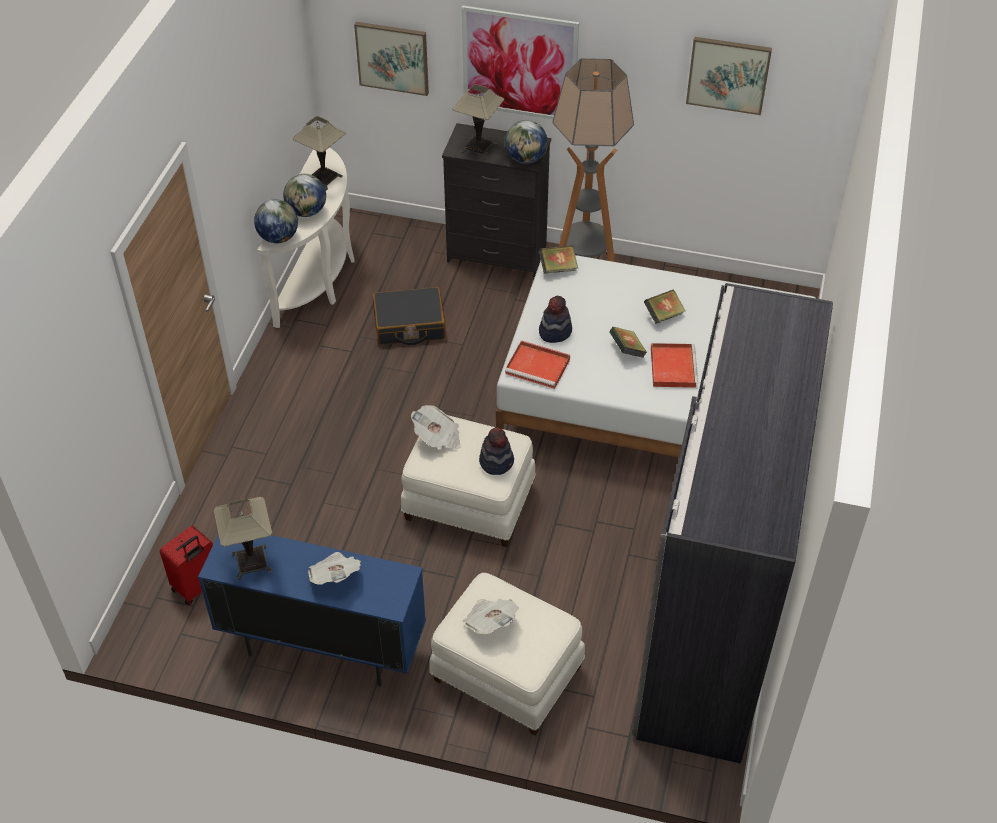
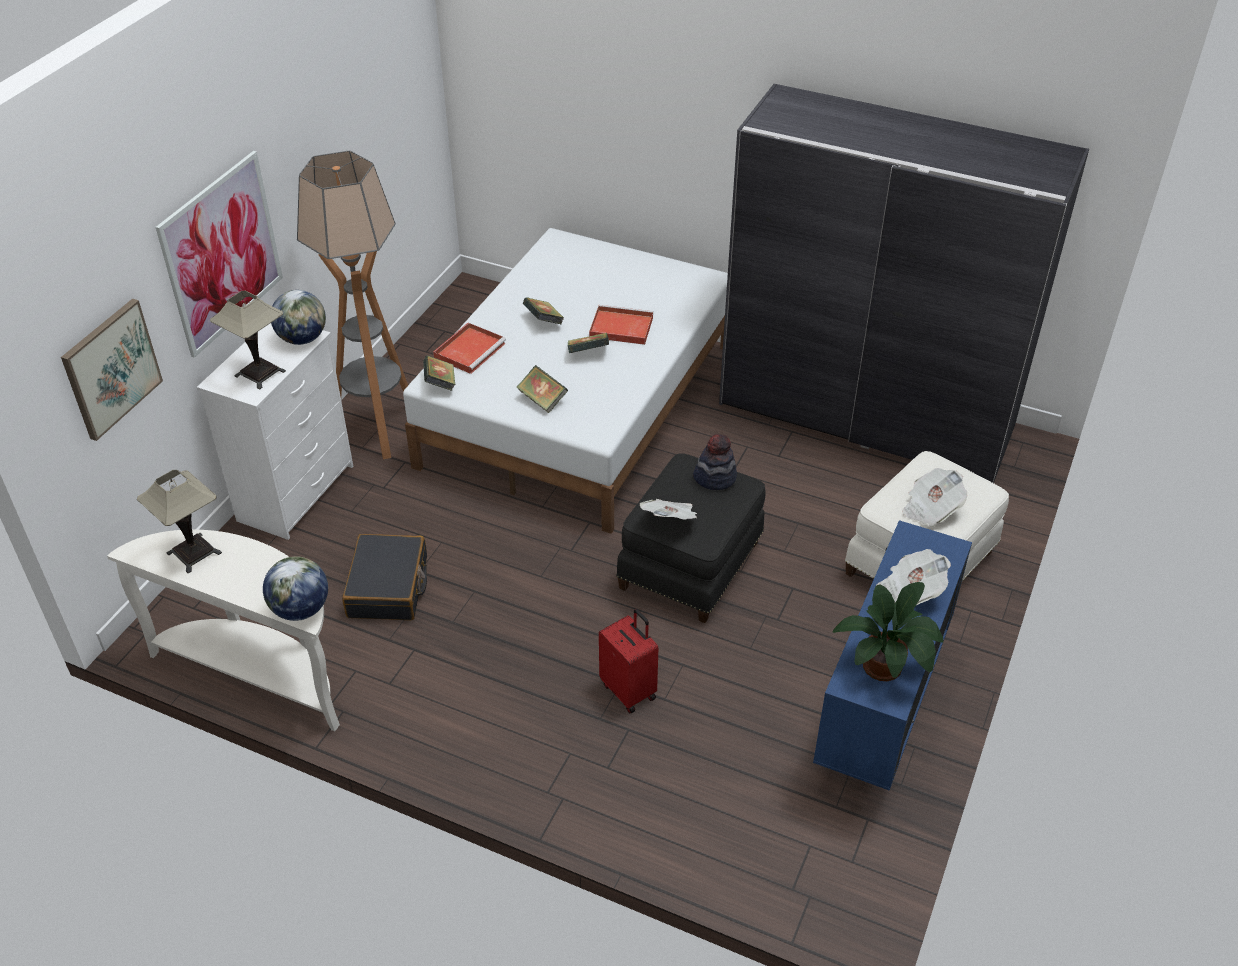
camera: 80 degrees left, 5 degrees down
(197, 586) = (780, 841): red suitcase -> red suitcase (629, 690)
(251, 562) = (886, 666): table lamp -> potted plant
(307, 212) = (259, 575): globe -> none
(468, 504) = (691, 566): white ottoman -> black ottoman
(497, 254) = (297, 492): black dresser -> white dresser
(539, 367) = (593, 419): red tray -> red tray (470, 350)
(554, 331) = (542, 400): hat -> book
(728, 74) = (363, 106): picture -> none

